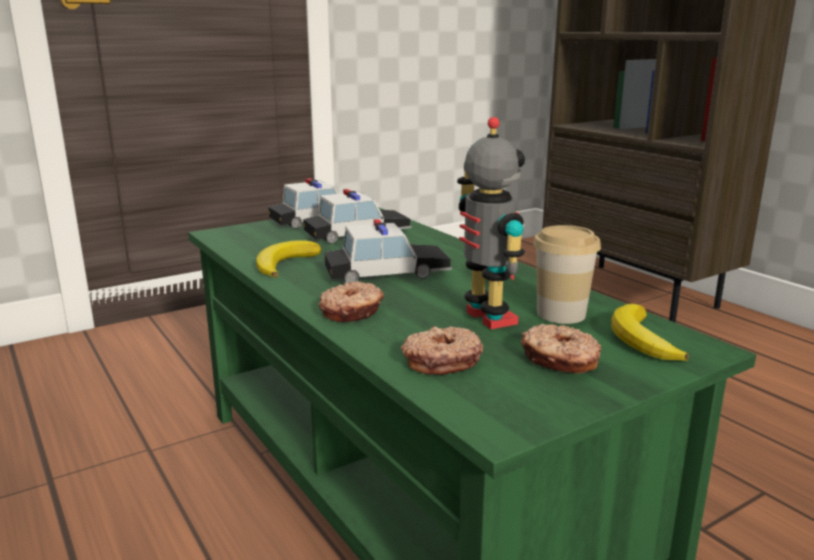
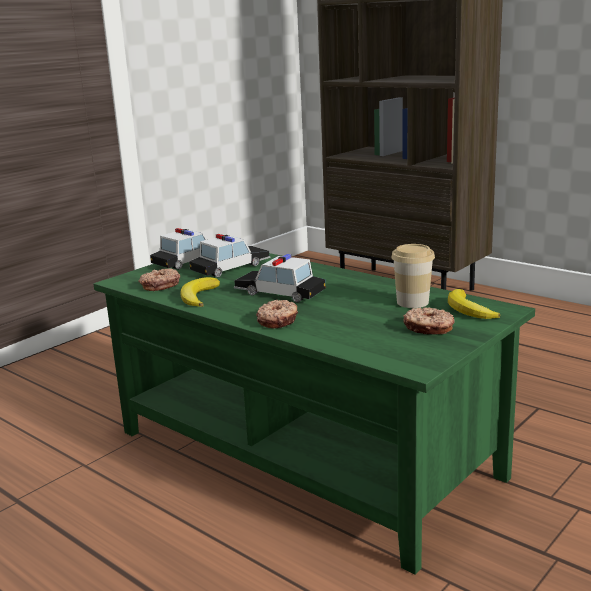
camera: 15 degrees left, 0 degrees up
(388, 273) = (279, 292): toy car -> toy car turned 120 degrees counterclockwise
(441, 360) = (359, 340): donut -> donut (160, 285)
(487, 318) = (369, 312): toy robot -> none

